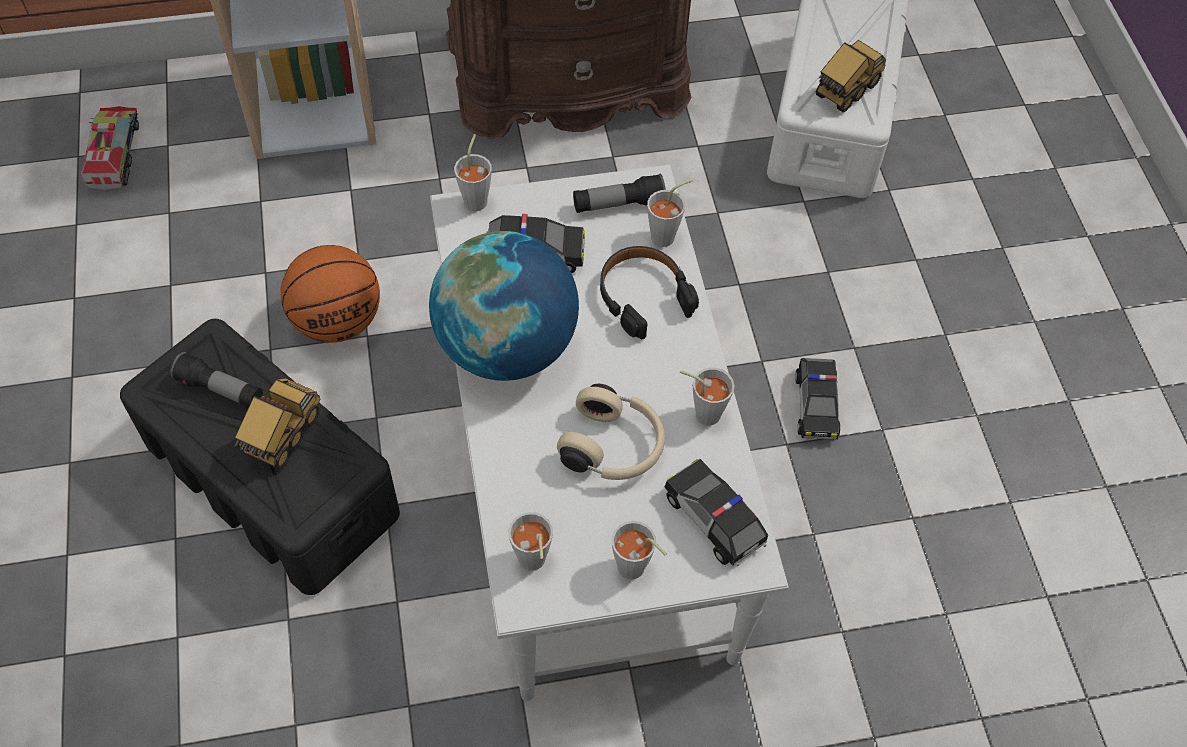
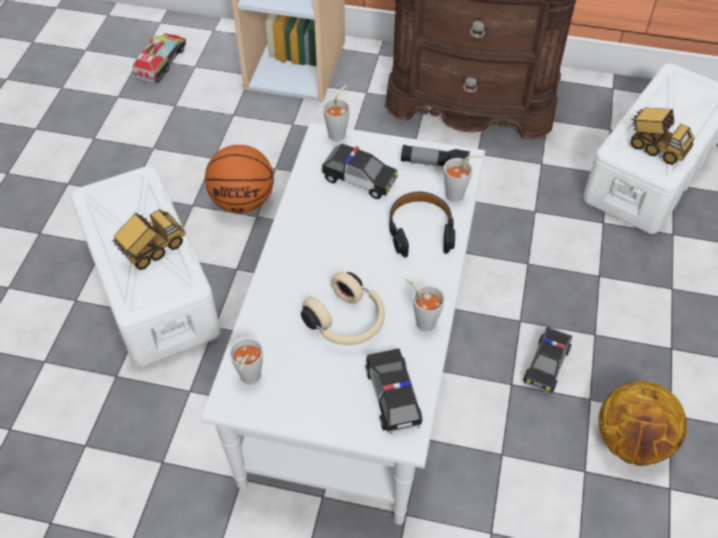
camera: 25 degrees right, 5 degrees down
(220, 390) = (130, 209): flashlight -> none
(271, 478) = (151, 284): black storage box -> white storage box
(506, 347) = (308, 232): globe -> none
(635, 571) = (317, 411): grey cup -> none
(845, 91) = (655, 148): toy truck -> toy truck turned 60 degrees clockwise
(949, 463) = (632, 442): none -> basketball

